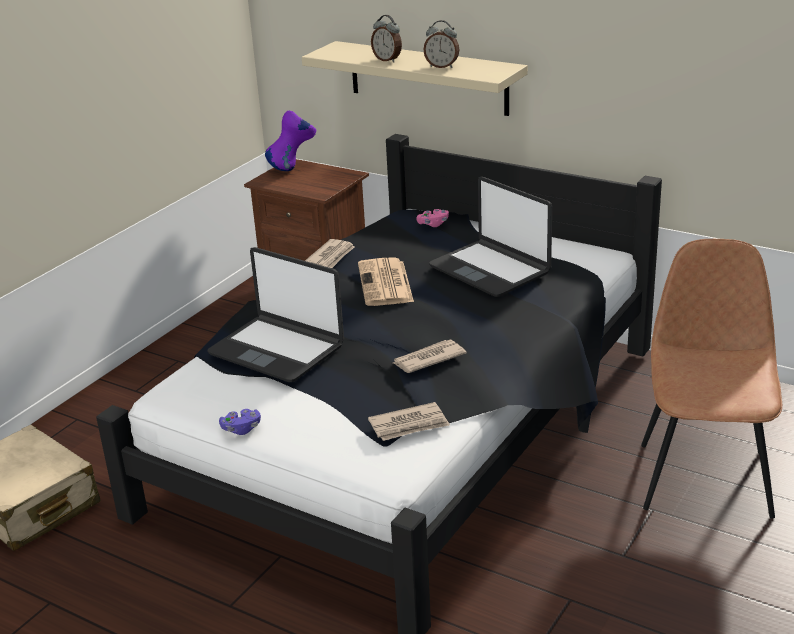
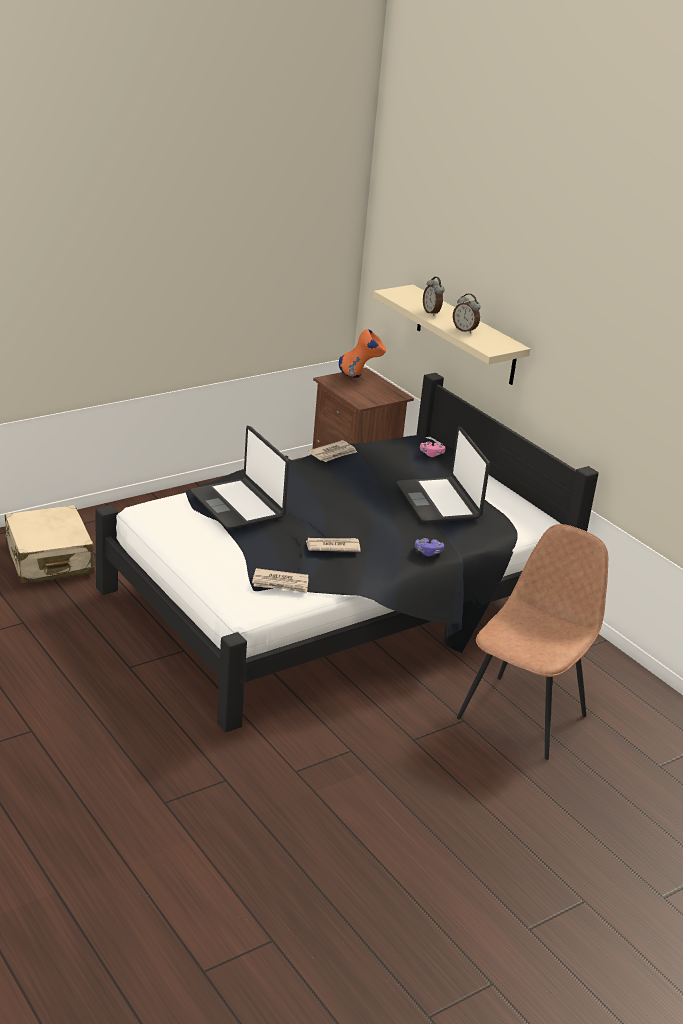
camera: 20 degrees right, 0 degrees up
(241, 429) = (174, 547): purple game controller -> purple game controller (428, 552)
(293, 168) = (360, 376): purple vase -> orange vase
(386, 284) = (352, 486): newspaper -> none

